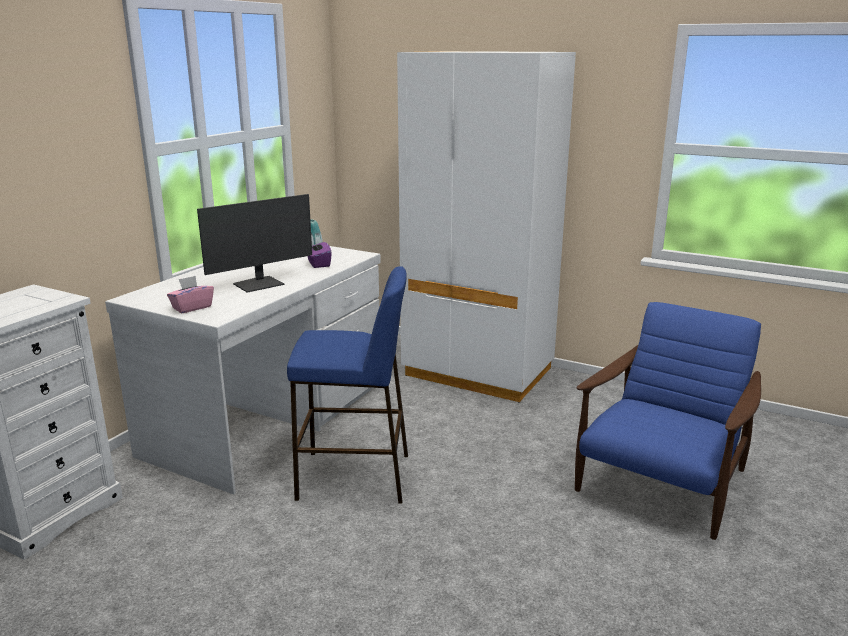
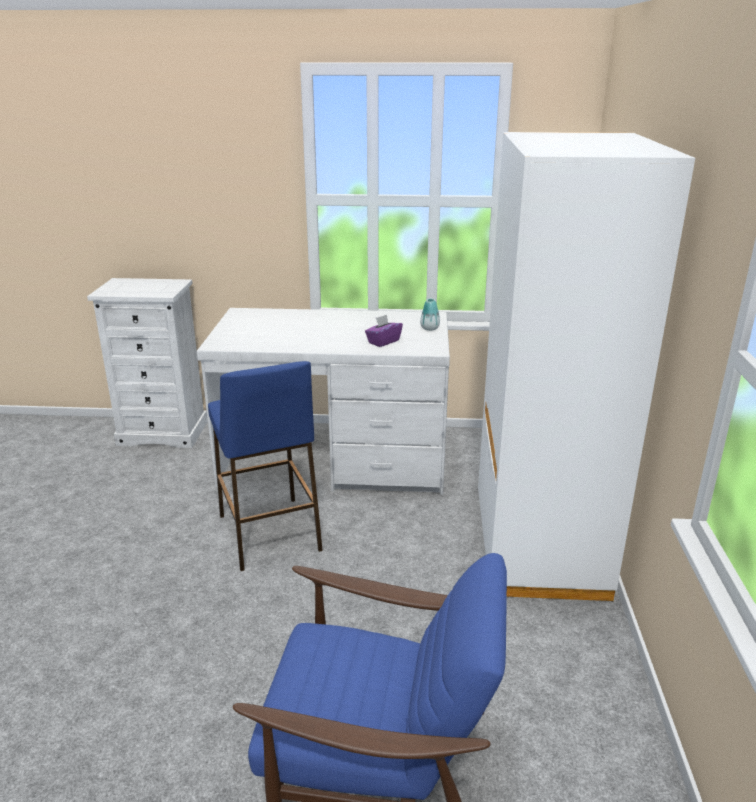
camera: 65 degrees right, 5 degrees up
(192, 307) = (232, 332): pink tissue box -> none
(259, 284) = (304, 337): monitor -> none

